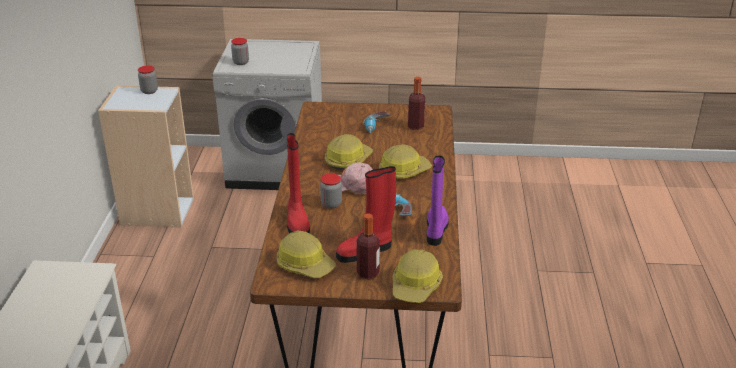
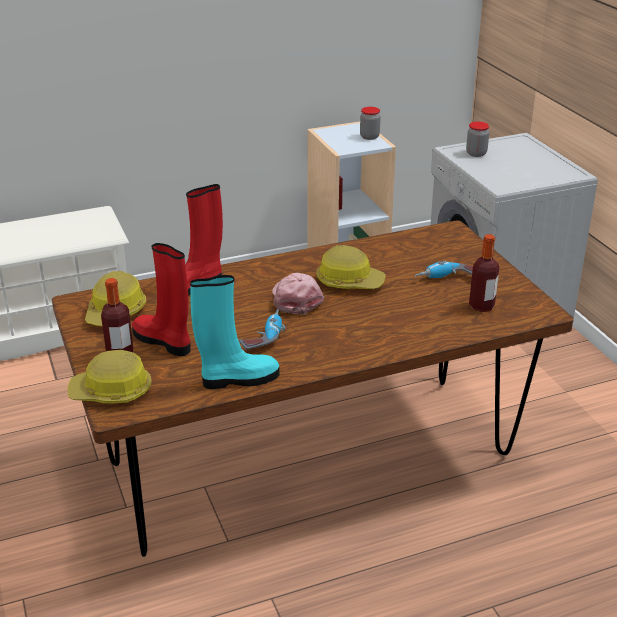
camera: 65 degrees right, 0 degrees up
(331, 204) = (244, 296): jar -> none
(403, 171) = (358, 324): hard hat -> none
(436, 230) = (238, 379): purple boot -> turquoise boot

